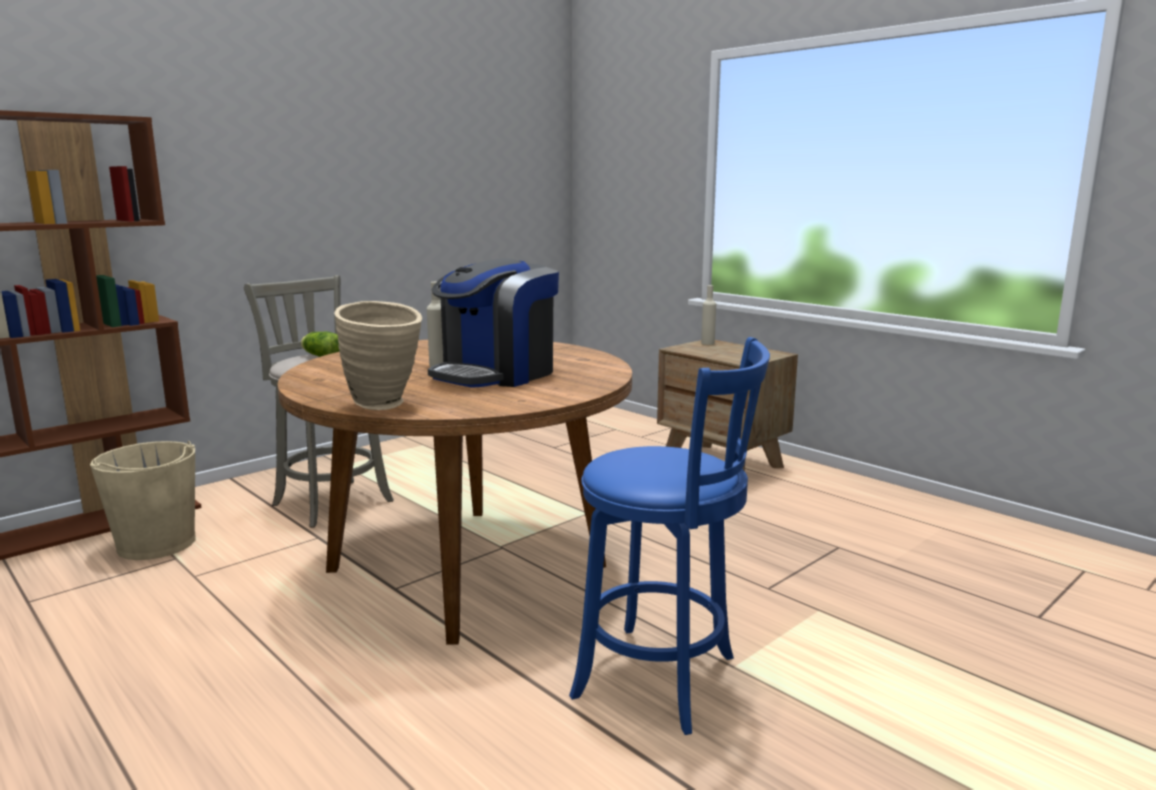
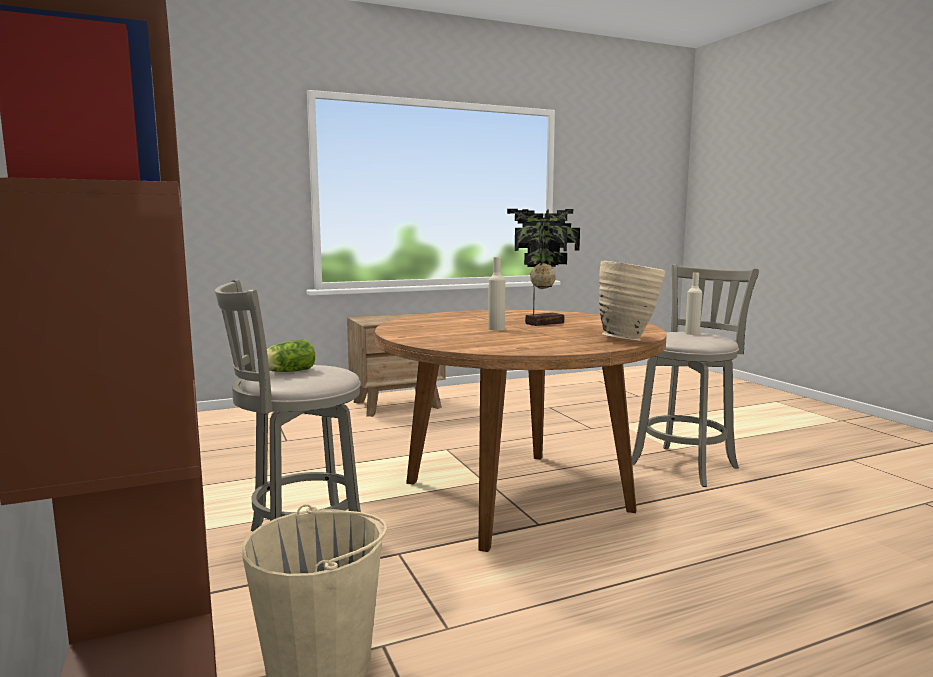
camera: 70 degrees left, 5 degrees down
(496, 374) = (542, 323): coffee machine -> potted plant
(663, 679) = (686, 464): blue stool -> grey stool
(707, 343) = (364, 318): beige bottle -> beige bottle (692, 333)

